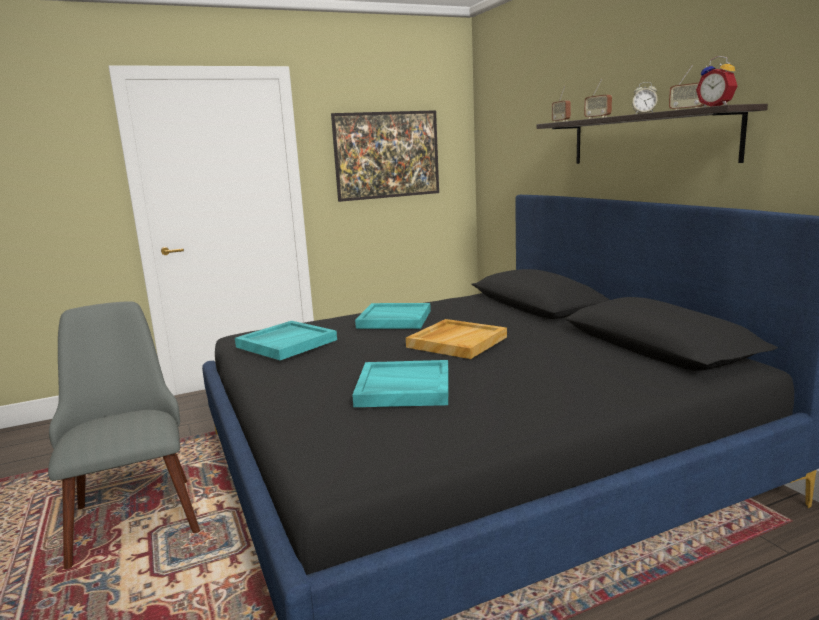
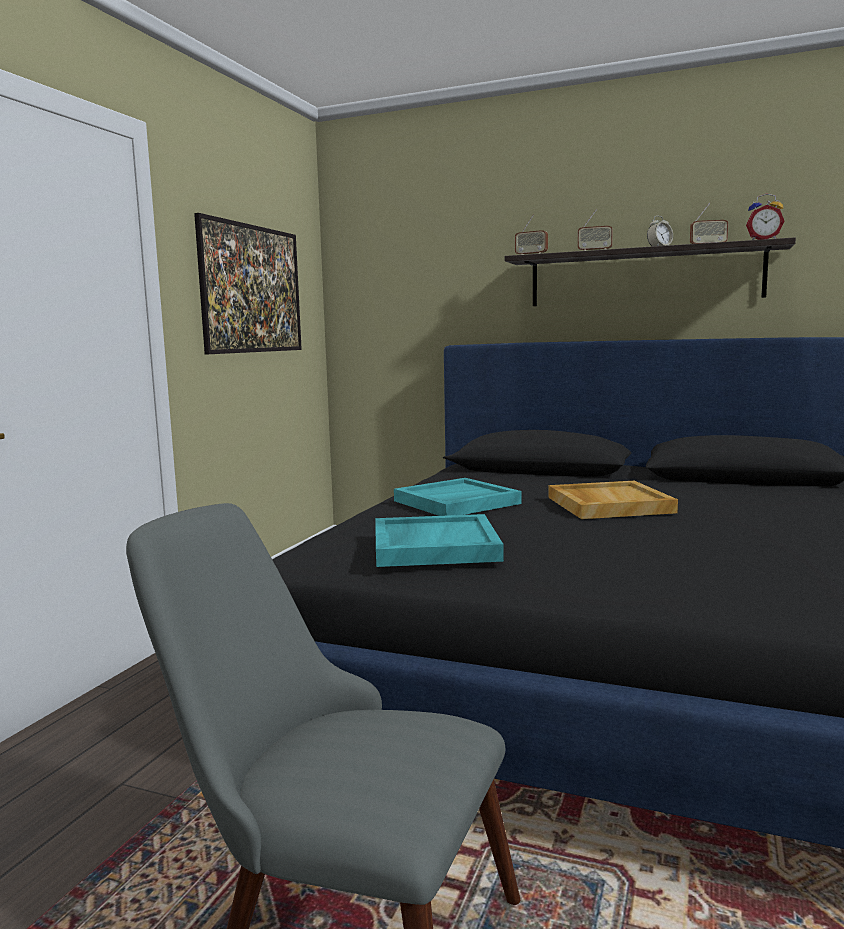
camera: 45 degrees left, 5 degrees down
(403, 388) = (719, 548): turquoise tray -> none

